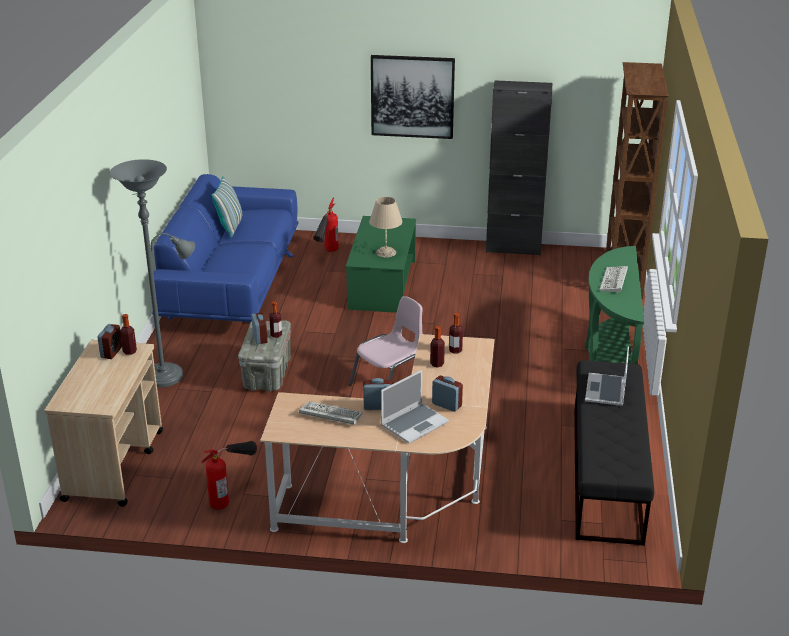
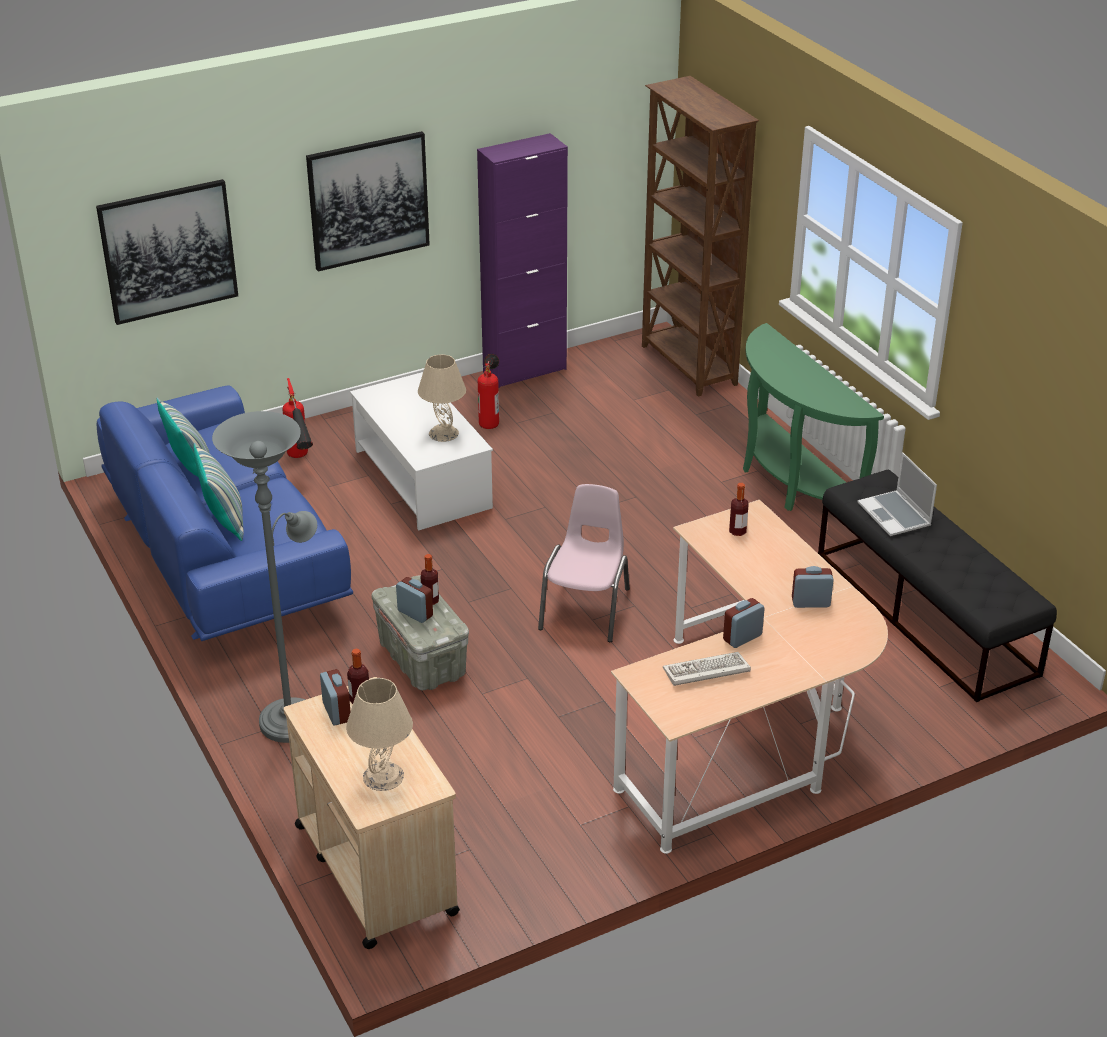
camera: 35 degrees left, 5 degrees up
(90, 391) = (383, 776): none -> beige table lamp
(214, 255) = (224, 521): none -> pillow
(232, 494) = (567, 832): fire extinguisher -> fire extinguisher (490, 413)
(275, 94) = (168, 251): none -> picture
(382, 284) = (422, 478): green coffee table -> white coffee table
(414, 423) = (806, 640): laptop -> none
(437, 364) = (739, 557): bottle -> none
(513, 248) = (524, 370): black cabinet -> purple cabinet
(614, 281) = (798, 377): keyboard -> none

